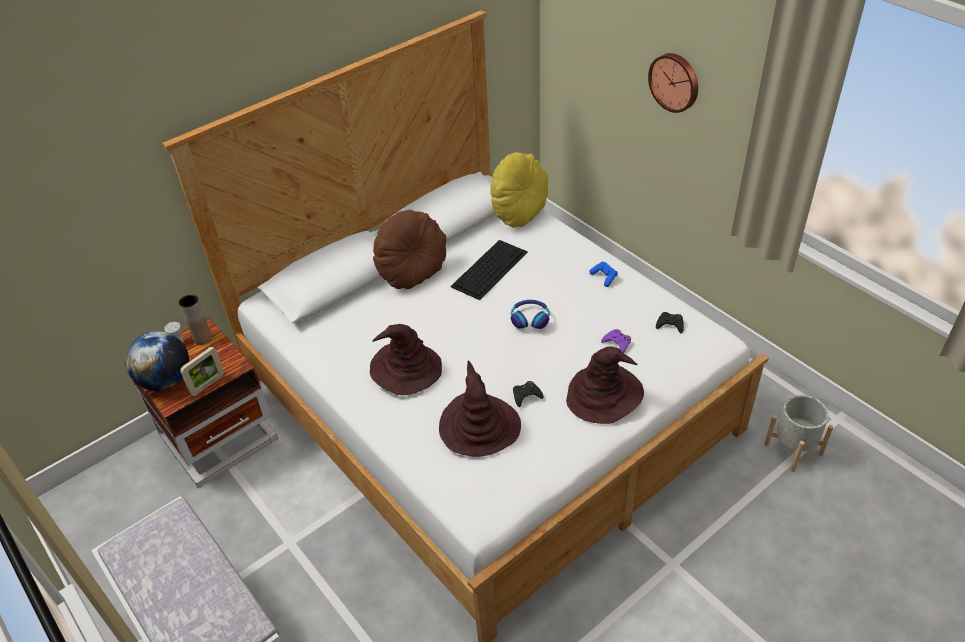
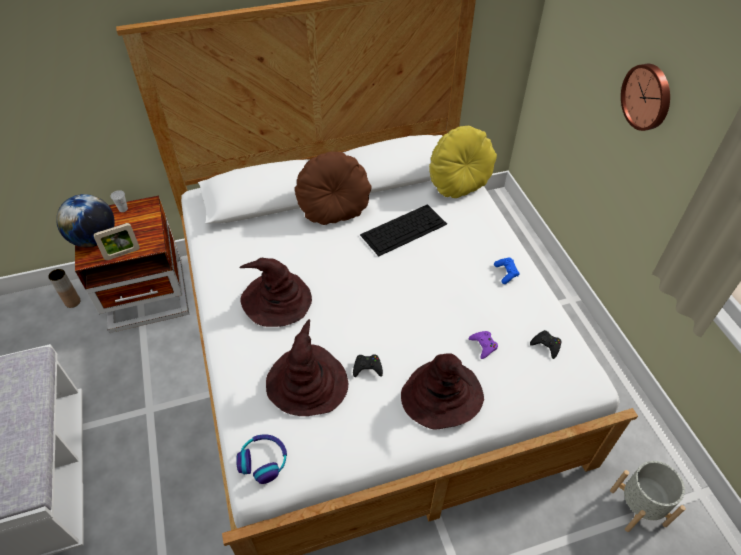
camera: 20 degrees right, 5 degrees up
(202, 338) = (142, 212): brown vase -> brown vase (72, 302)
(530, 318) = (413, 291): headphones -> headphones (263, 460)

